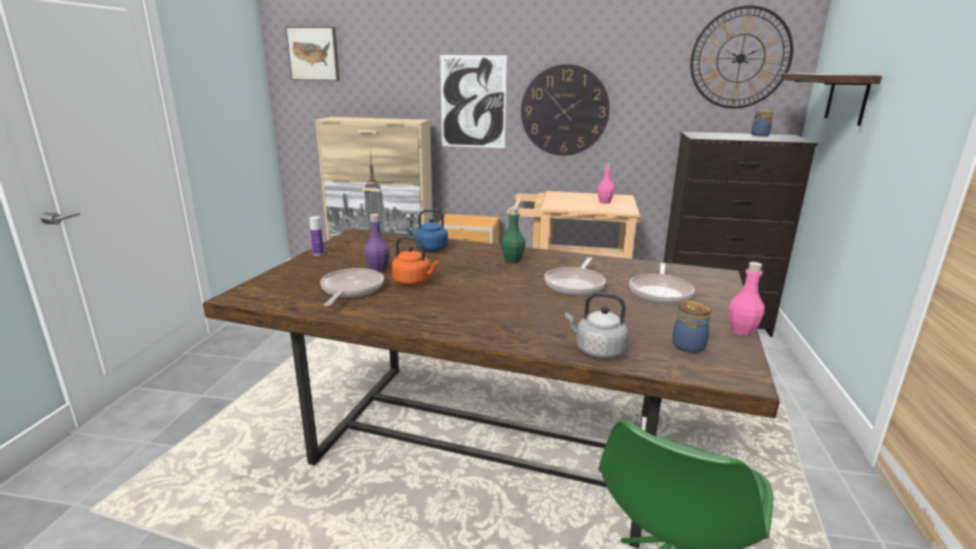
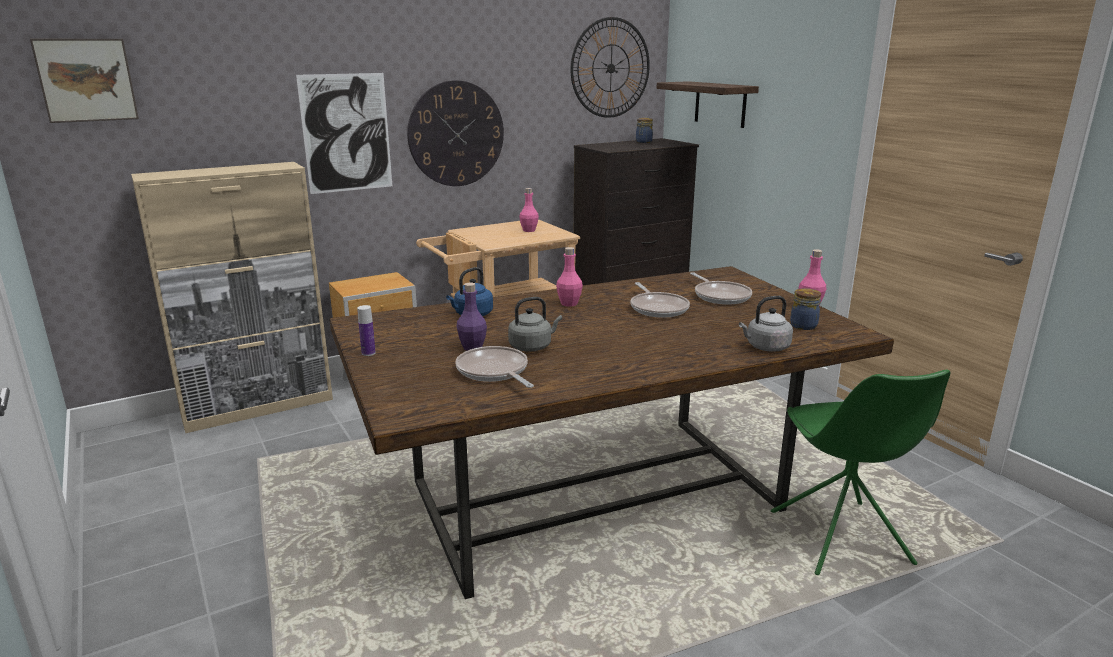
camera: 40 degrees left, 0 degrees up
(414, 281) = (532, 346): orange kettle -> grey kettle
(512, 260) = (569, 303): green bottle -> pink bottle

